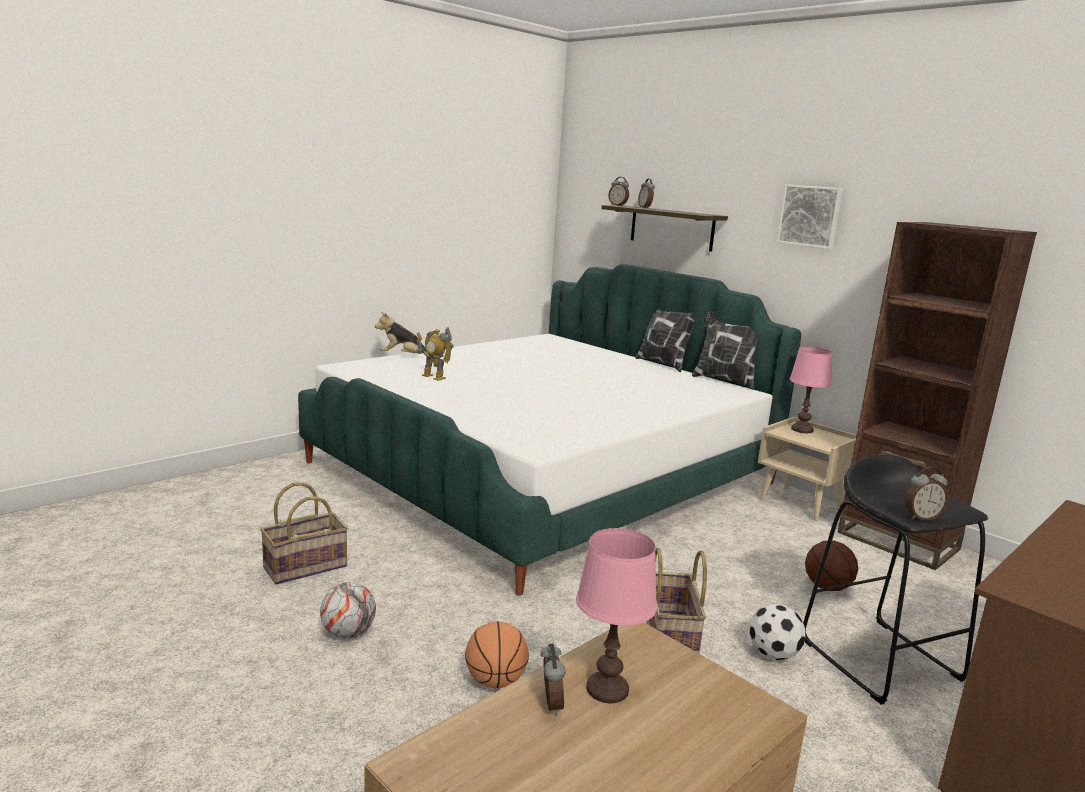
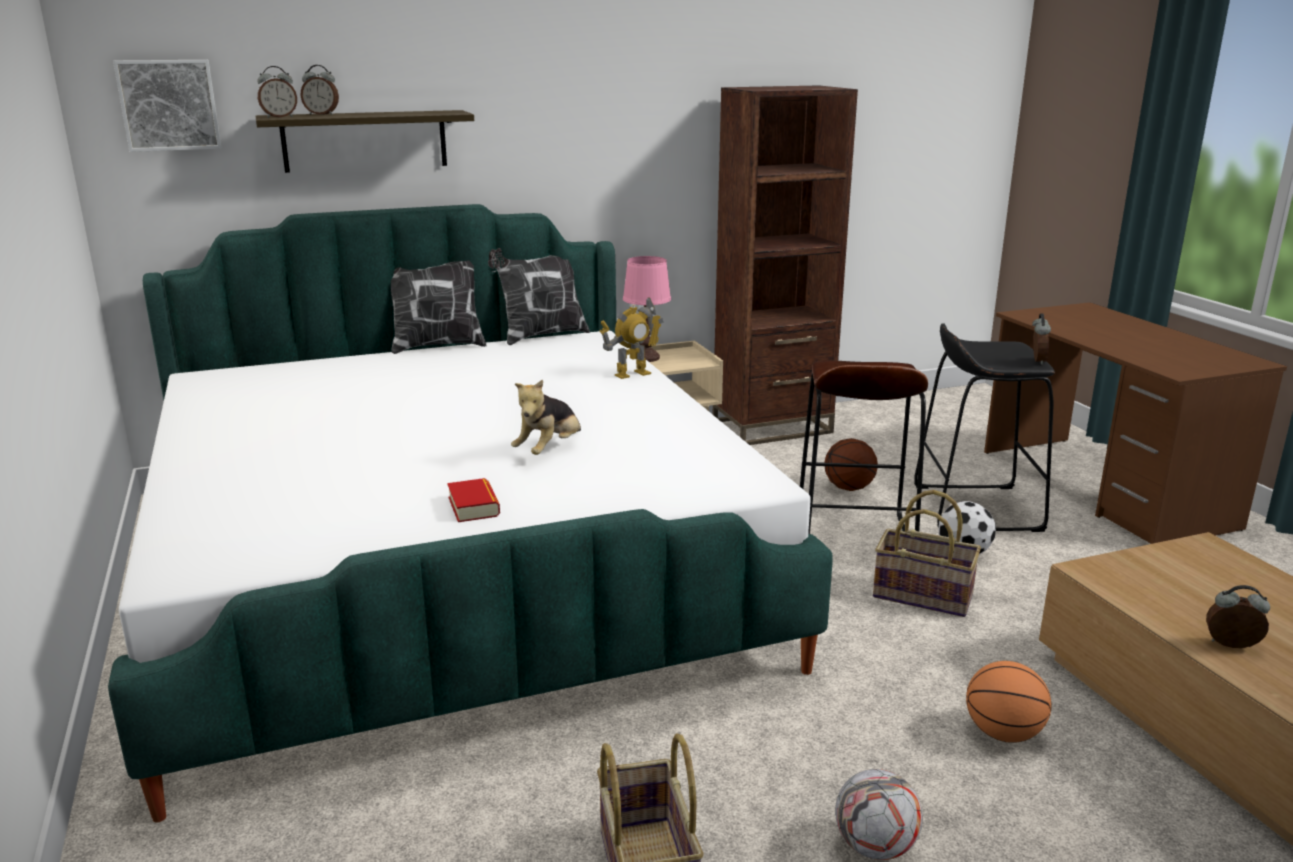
camera: 65 degrees left, 5 degrees up
(403, 357) = (174, 507): plush toy -> plush toy (549, 450)
(433, 377) = (345, 499): toy robot -> toy robot (632, 374)
(445, 397) = (473, 506): none -> book
(607, 689) = (1195, 609): pink table lamp -> none
(736, 596) = (853, 536): none -> brown stool
(810, 216) = (584, 96): picture -> picture (169, 105)

